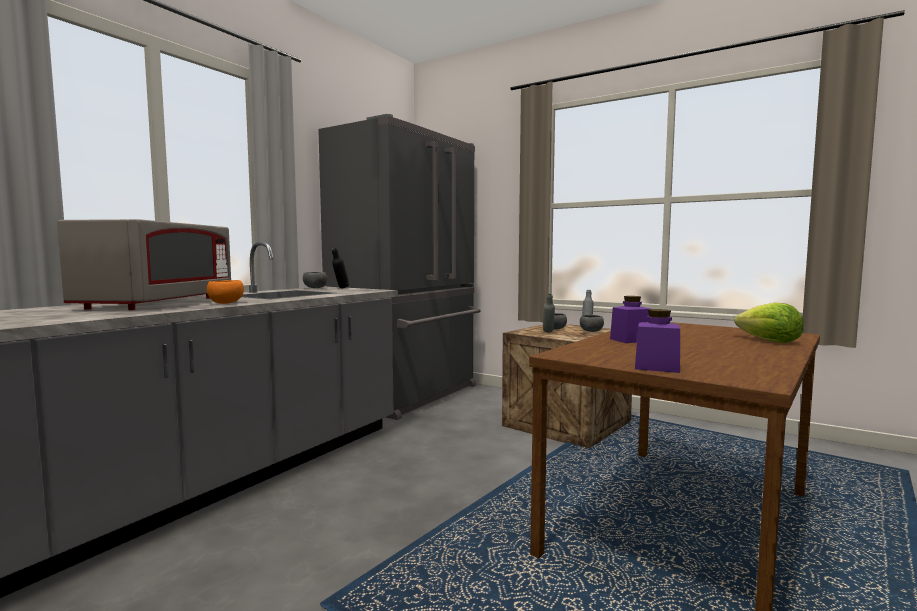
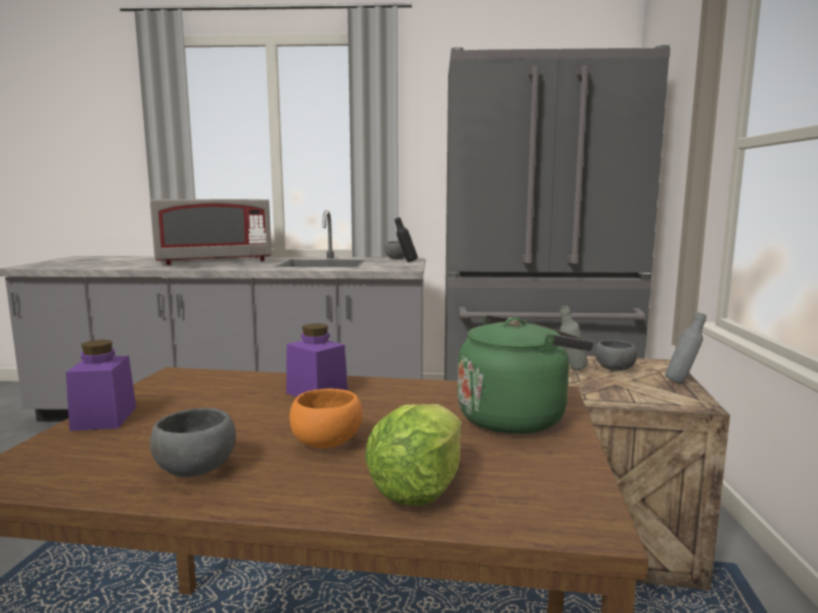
camera: 60 degrees right, 5 degrees up
(226, 303) = (227, 266): orange bowl -> orange bowl (328, 442)
(590, 331) = (644, 389): grey bowl -> grey bowl (196, 468)
(687, 327) = (516, 417): none -> green kettle

